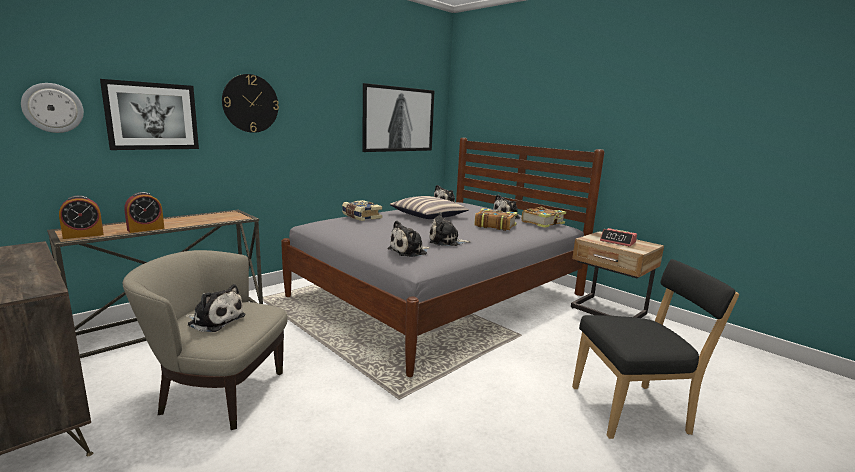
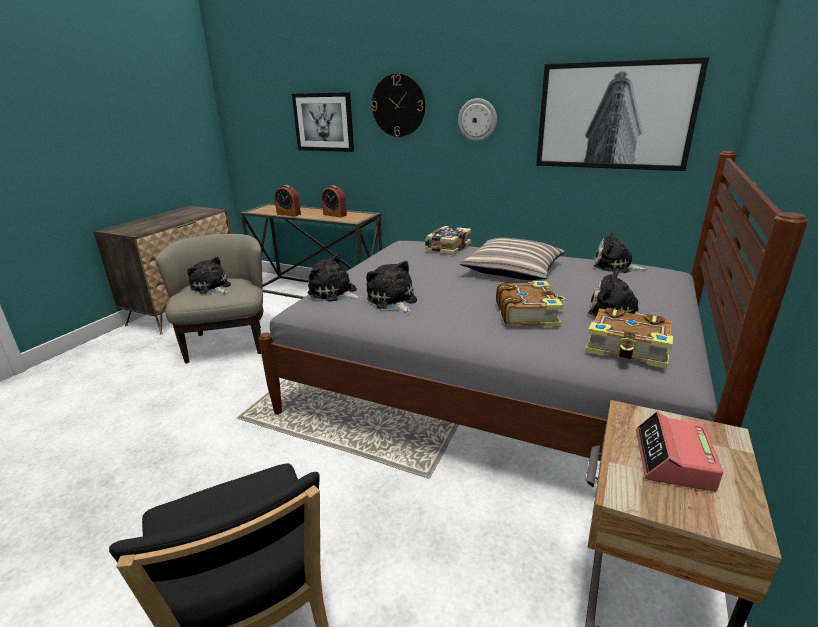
camera: 70 degrees right, 10 degrees up
(53, 108) = (272, 118): wall clock -> wall clock (477, 120)
(83, 235) = (261, 210): alarm clock -> alarm clock (335, 215)
(215, 320) = (211, 287): plush toy -> plush toy turned 135 degrees clockwise

